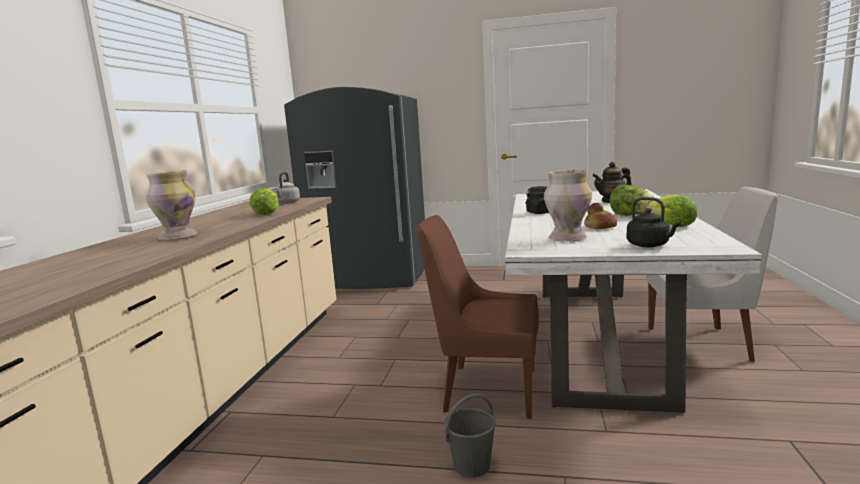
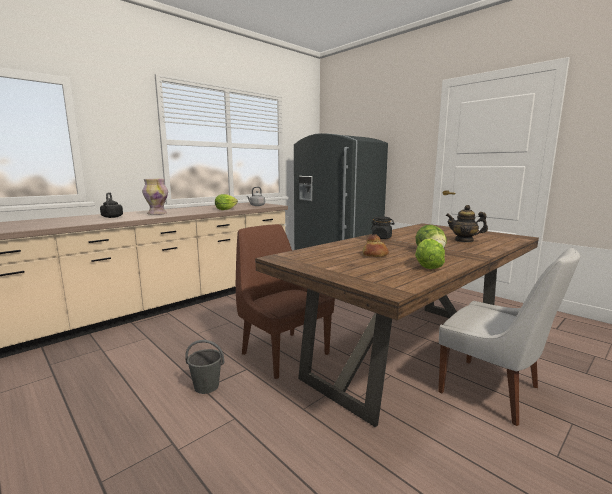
camera: 35 degrees right, 0 degrees up
(566, 238) = (326, 256): vase -> none
(594, 339) = (407, 351): white dining table -> brown dining table
(650, 245) = (352, 274): black kettle -> black kettle (112, 217)

